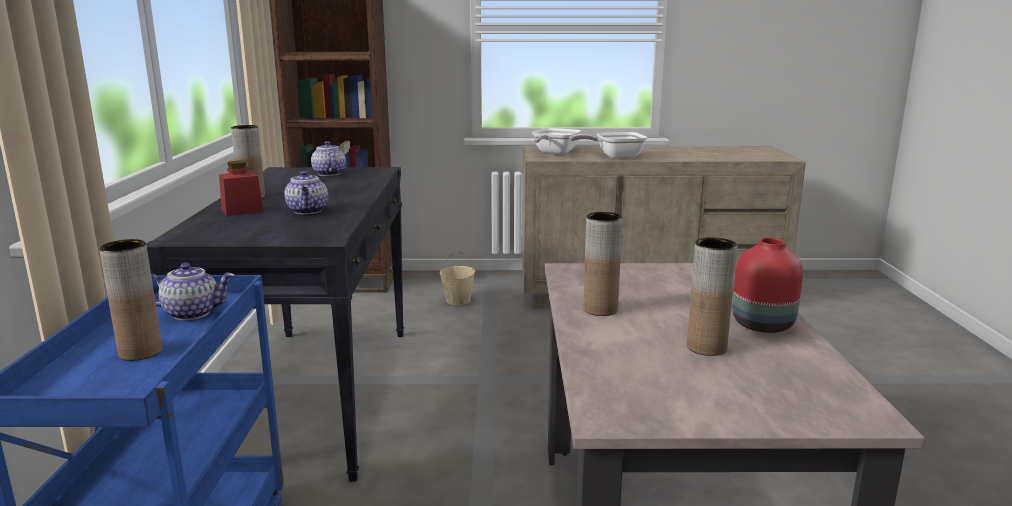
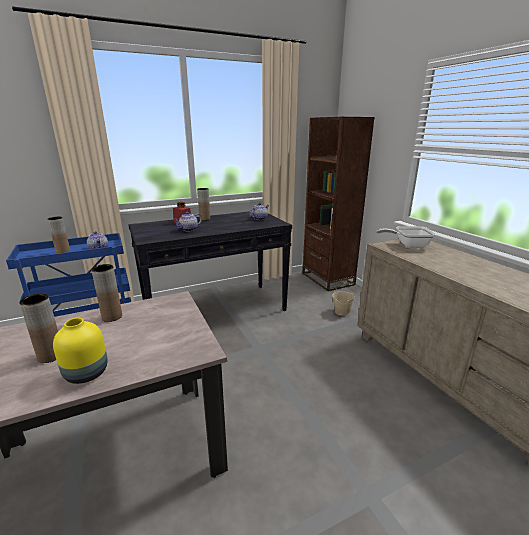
camera: 65 degrees right, 5 degrees up
(614, 157) = (432, 262): frying pan -> none
(761, 325) = (87, 372): red vase -> yellow vase

